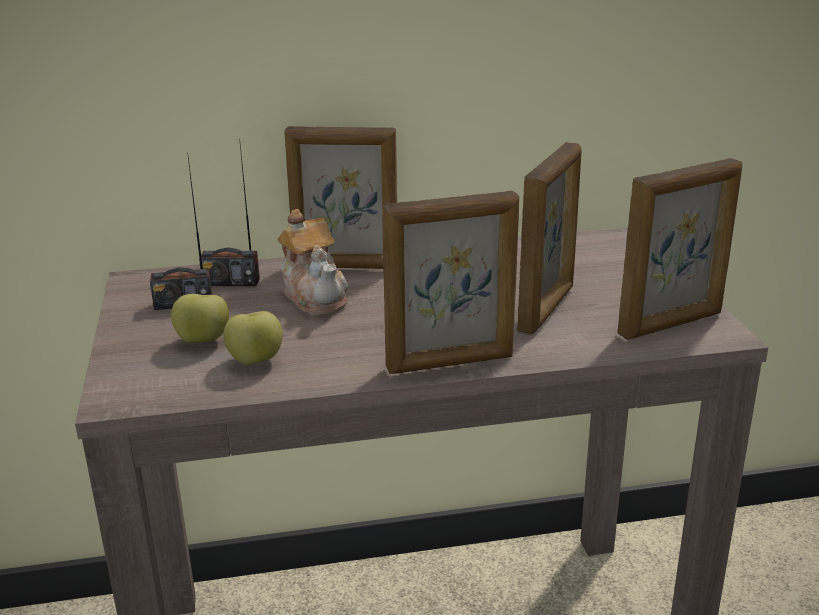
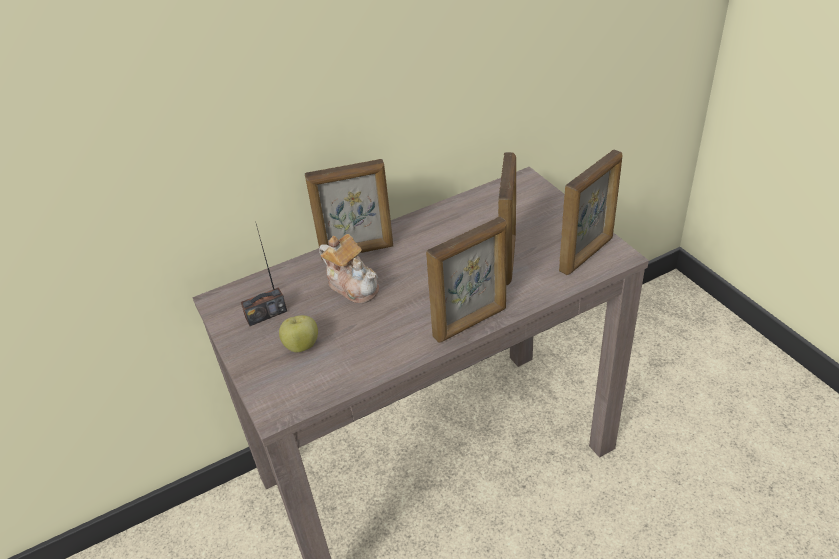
camera: 15 degrees left, 15 degrees up
(231, 282) = (287, 285): radio -> none
(255, 361) = (347, 354): apple -> none

